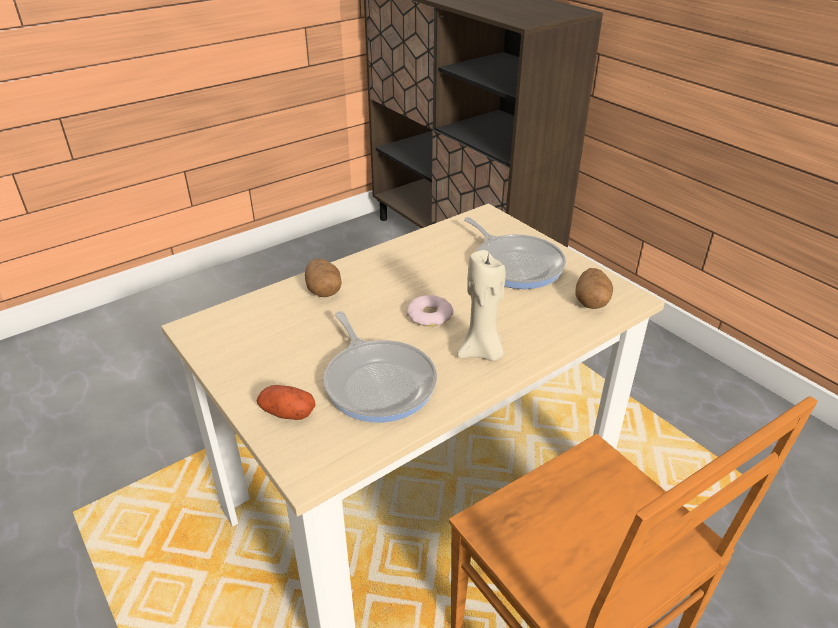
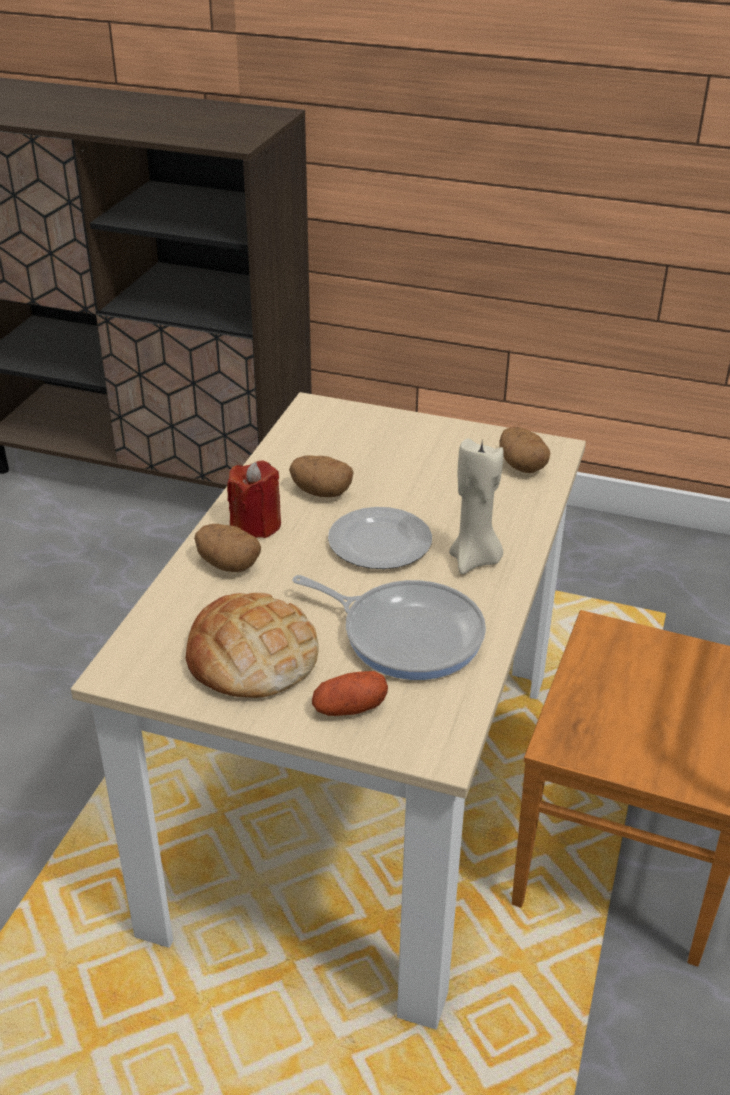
camera: 35 degrees left, 0 degrees up
(271, 352) = (252, 656): none -> bread
(368, 273) = (256, 524): none -> red candle
(429, 315) = (379, 544): donut -> plate
(430, 268) = (321, 492): none -> potato
(515, 264) = (407, 453): frying pan -> none

